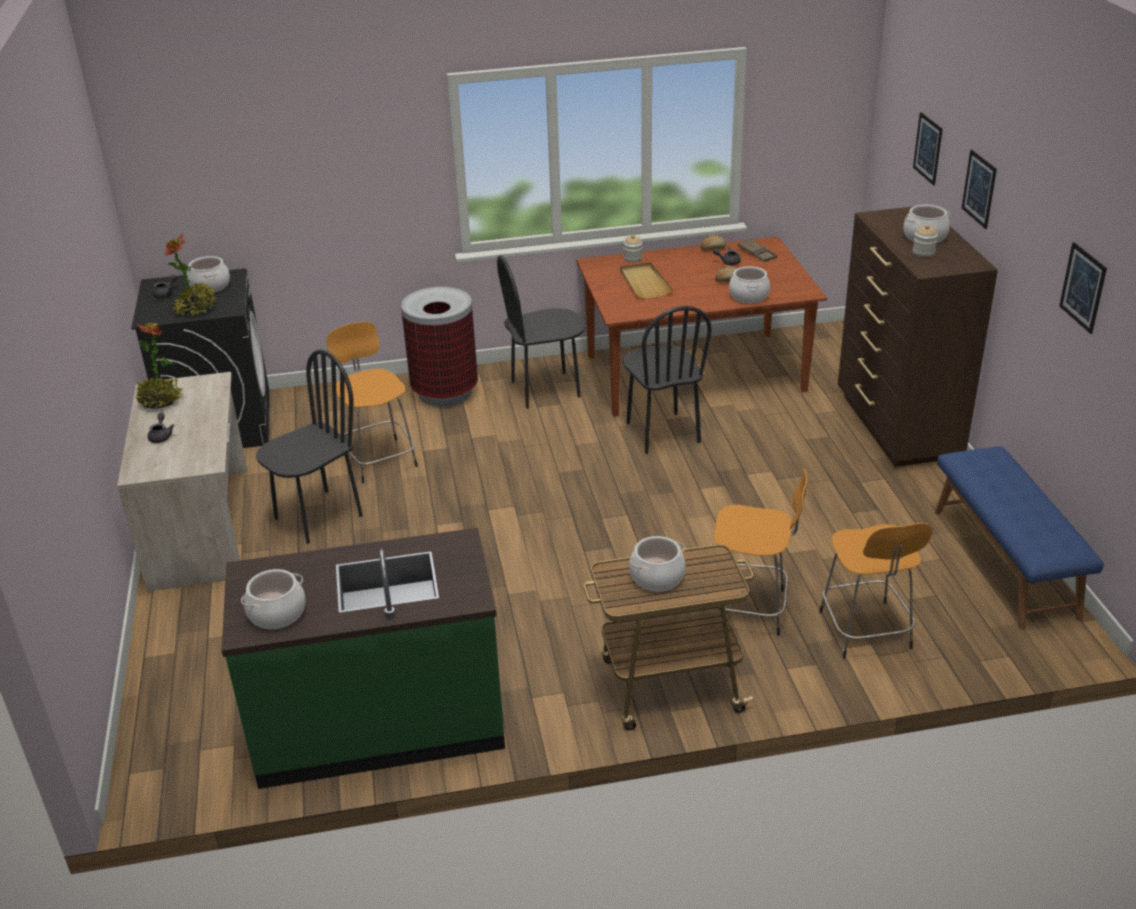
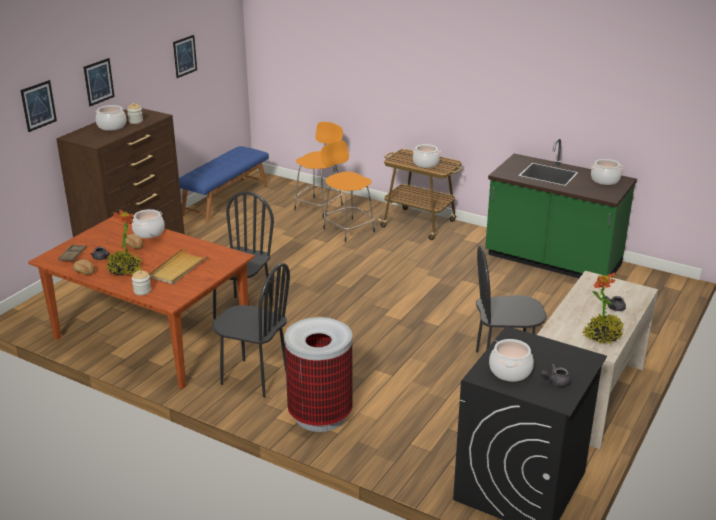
camera: 140 degrees left, 5 degrees down
(196, 308) = (539, 350): potted plant -> potted plant (124, 270)
(378, 459) = (427, 384): orange stool -> none

